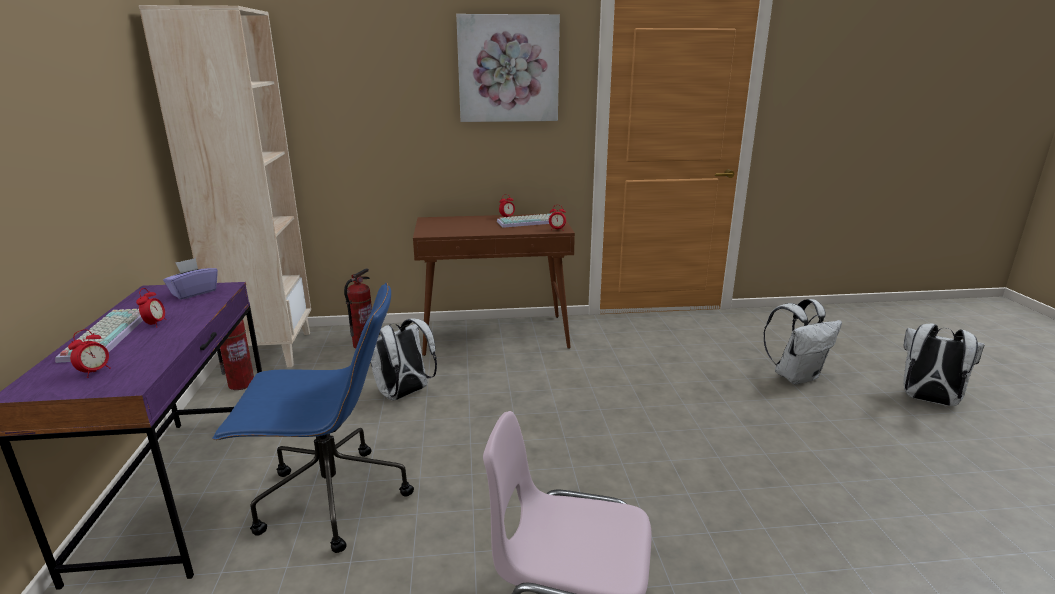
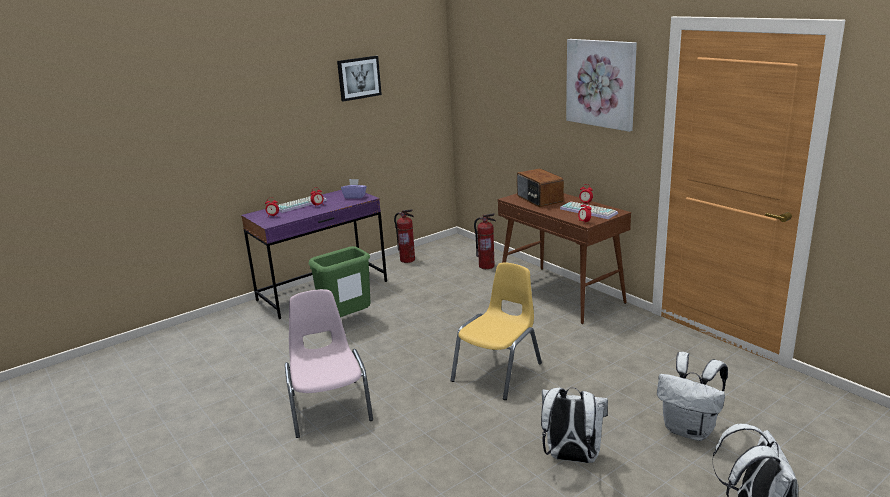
camera: 60 degrees right, 0 degrees up
(106, 73) = (359, 78): none -> picture
(268, 350) = (445, 248): beige bookcase -> none
(330, 499) = (346, 322): blue office chair -> green trash can
(403, 394) = (450, 299): white backpack -> white backpack (571, 458)
(456, 226) = (539, 199): none -> radio
(615, 427) = (498, 372): none -> yellow chair

